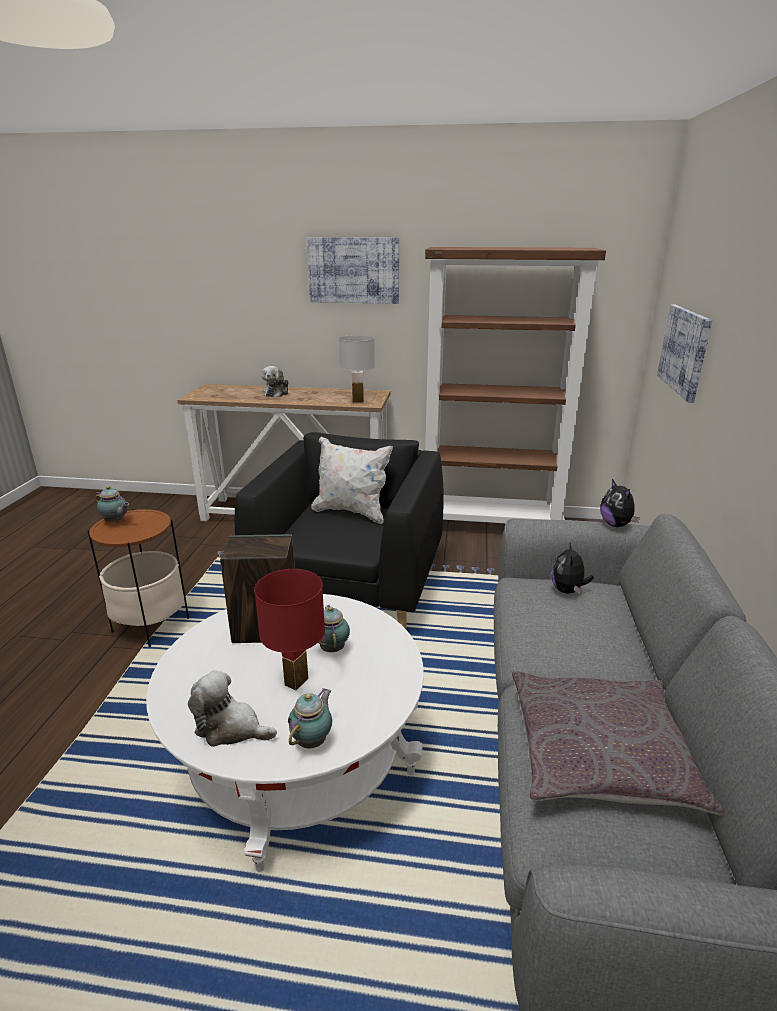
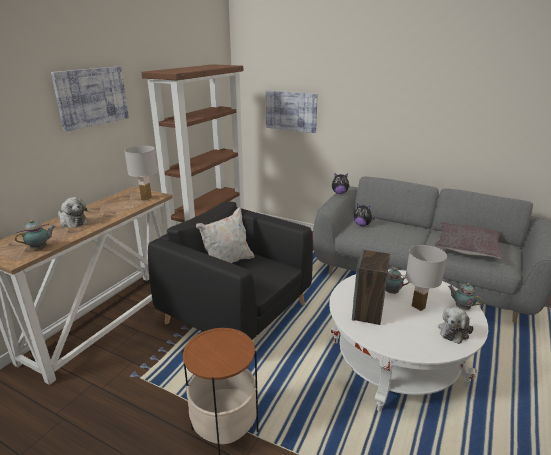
camera: 70 degrees left, 0 degrees up
(116, 522) = (205, 359): teapot -> teapot (40, 248)
(296, 682) = (418, 307): red table lamp -> white table lamp

